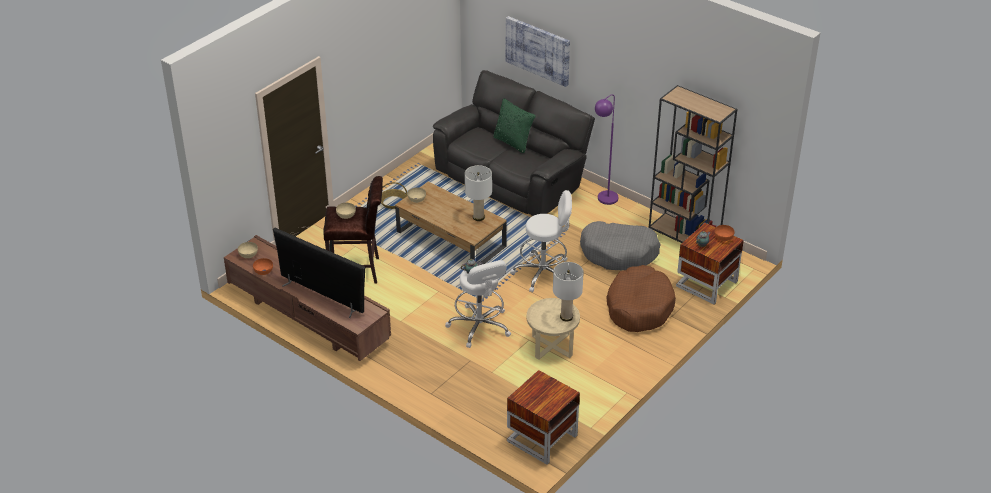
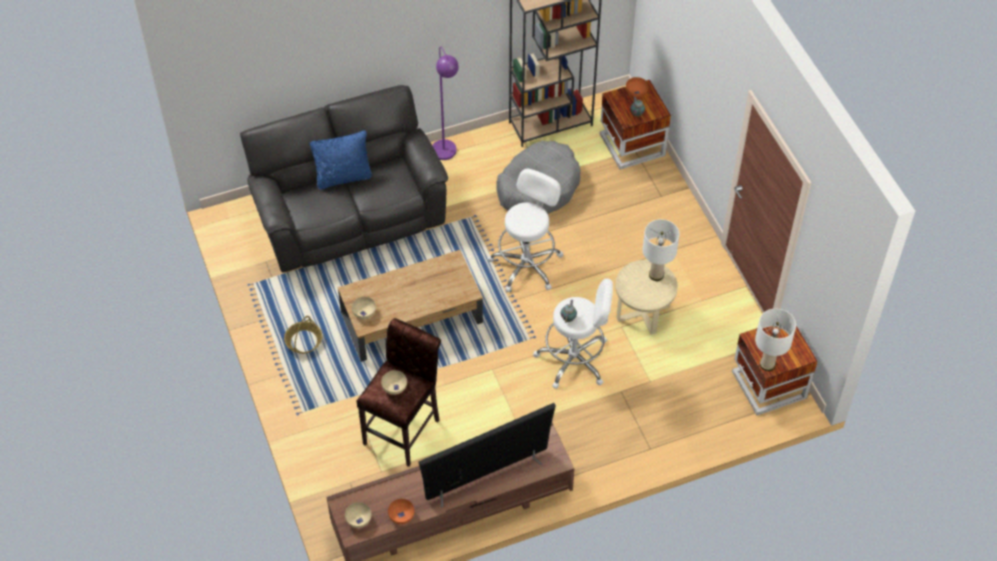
camera: 60 degrees left, 15 degrees up
(478, 217) = (438, 271): white table lamp -> white table lamp (767, 364)
(513, 144) = (344, 178): green pillow -> blue pillow
(538, 50) = (308, 64): picture -> none
(639, 307) = (631, 214): brown dog bed -> none

